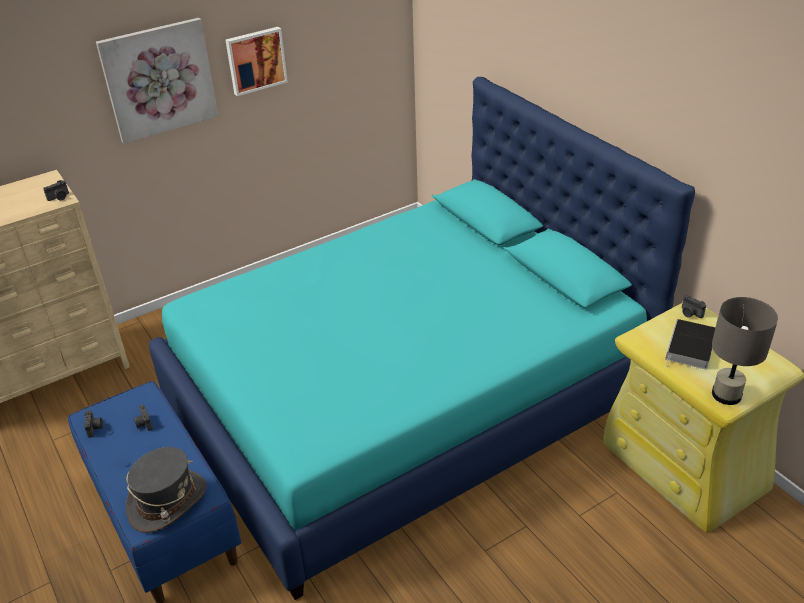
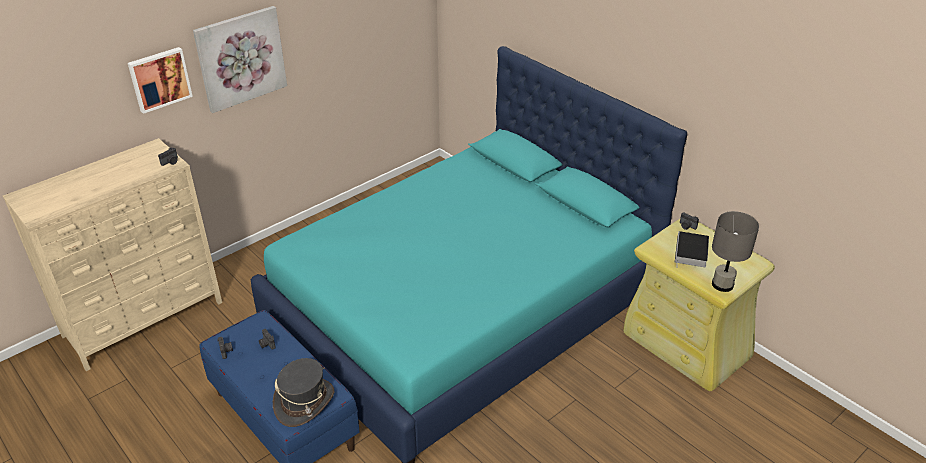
camera: 10 degrees left, 0 degrees up
(256, 60) = (316, 38): picture -> picture (159, 79)

